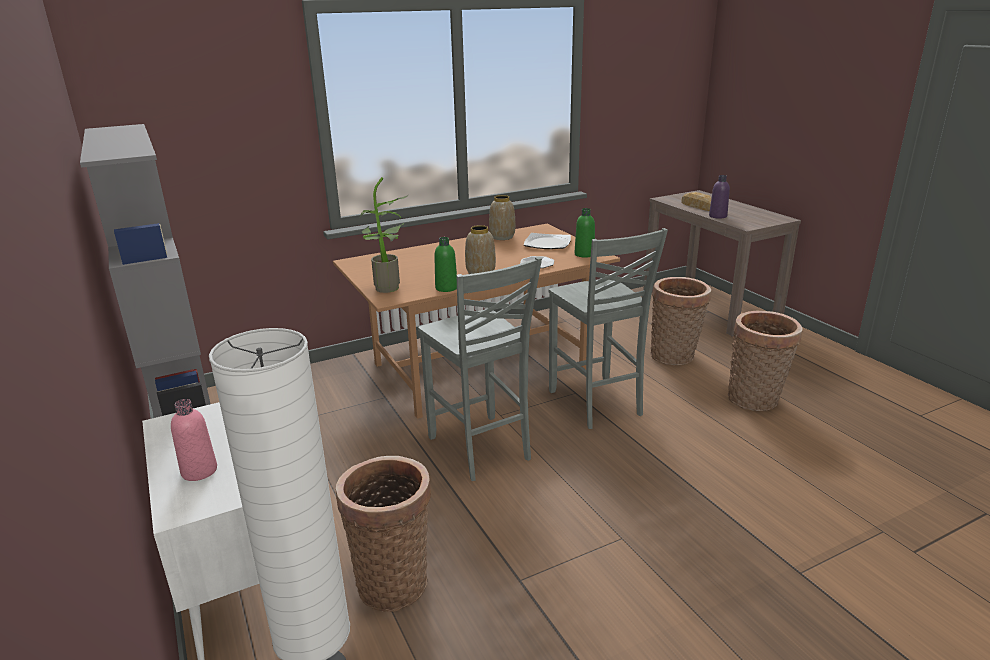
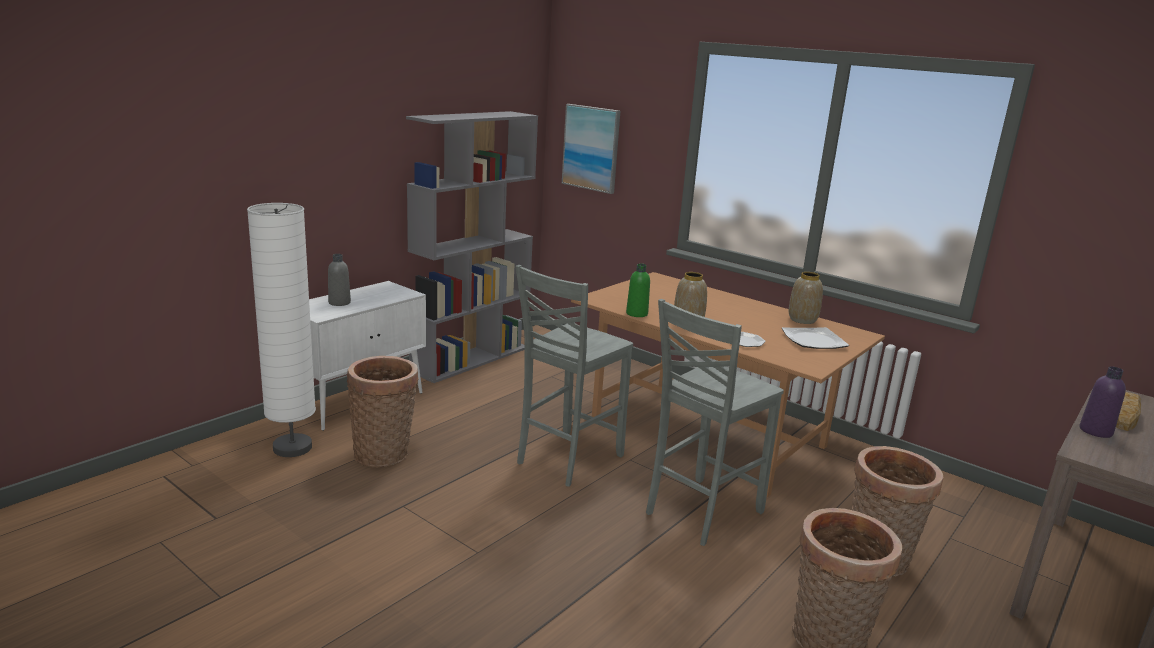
camera: 65 degrees right, 5 degrees down
(178, 153) = (591, 148): none -> picture
(199, 471) = (339, 303): pink bottle -> grey bottle
(388, 289) = (611, 296): potted plant -> none
(584, 254) = (804, 360): green bottle -> none

